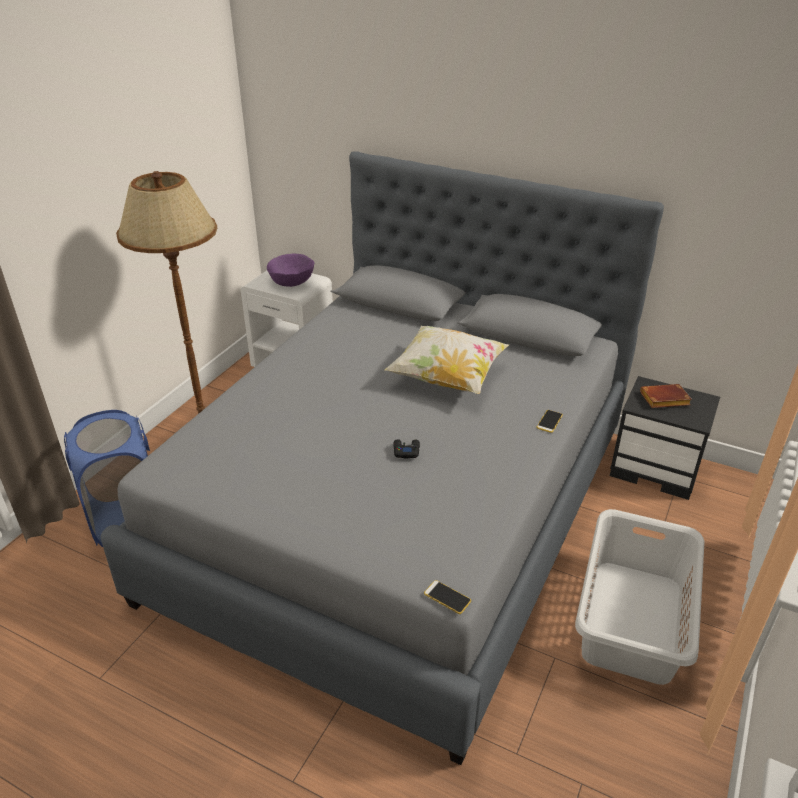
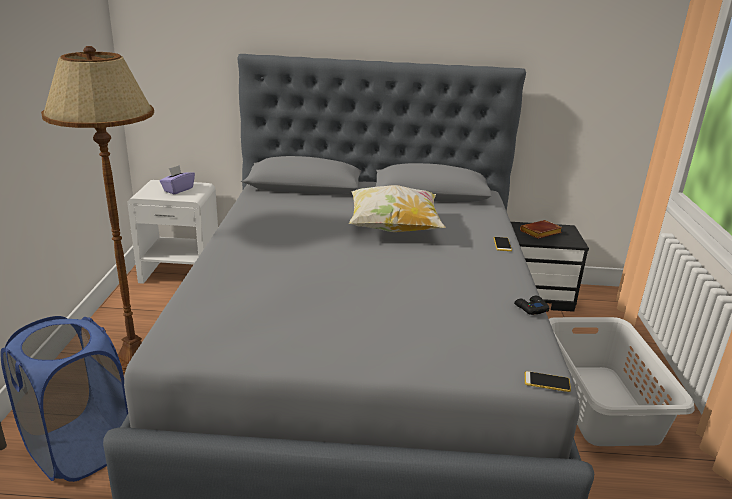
camera: 25 degrees left, 10 degrees down
(291, 281) = (178, 190): purple bowl -> purple tissue box
(406, 451) = (408, 284): black game controller -> black game controller (531, 308)

